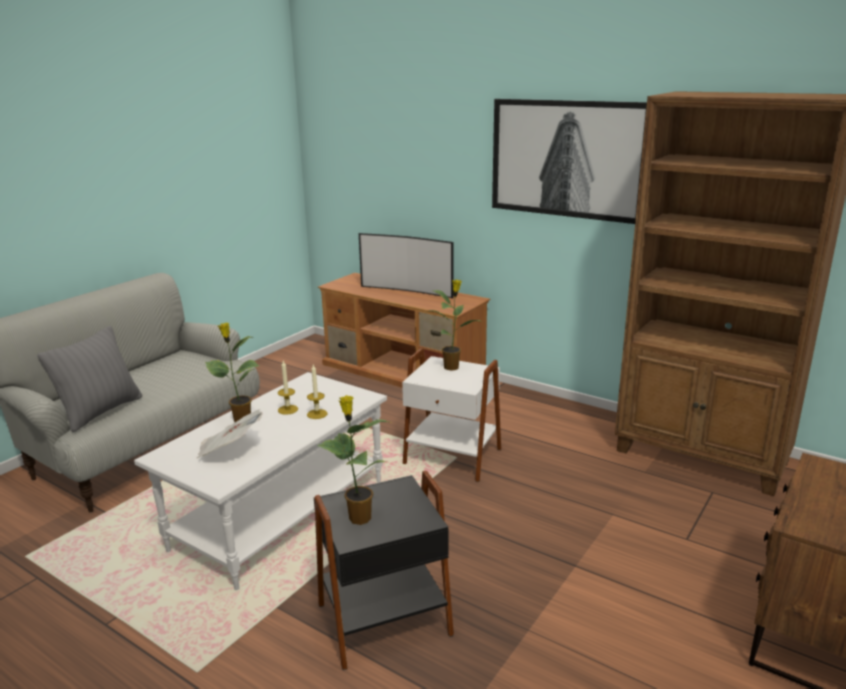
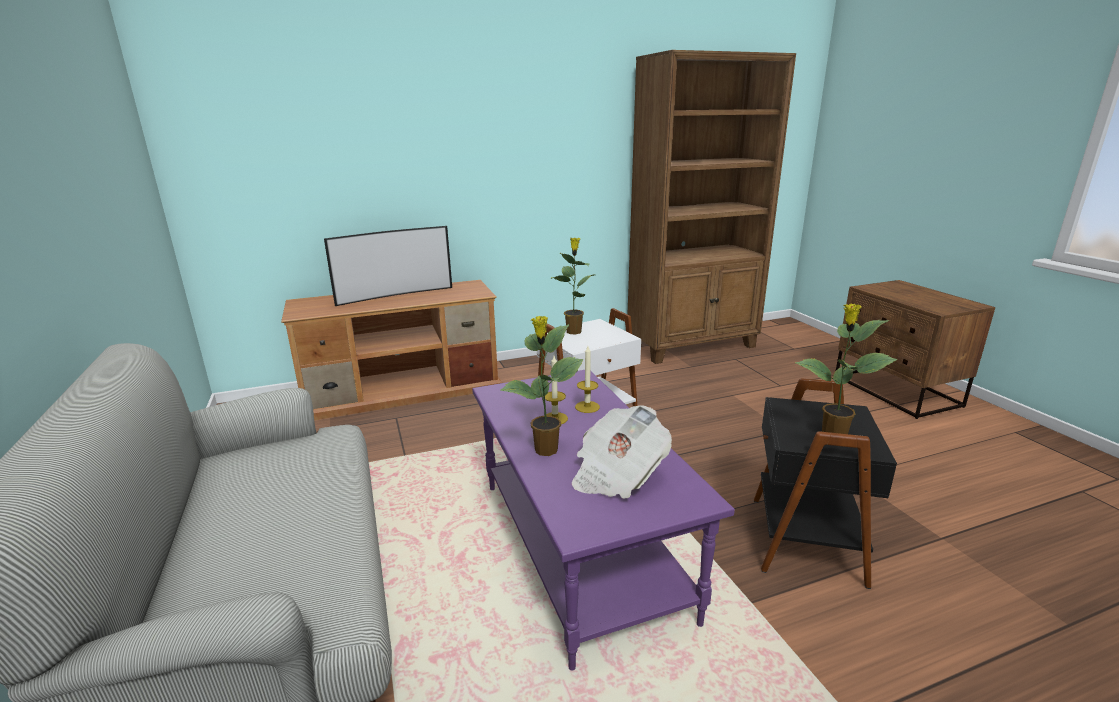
camera: 55 degrees left, 0 degrees up
(100, 412) = (299, 575): grey pillow -> none
(280, 513) = (577, 547): white coffee table -> purple coffee table
(566, 159) = (545, 124): picture -> none

